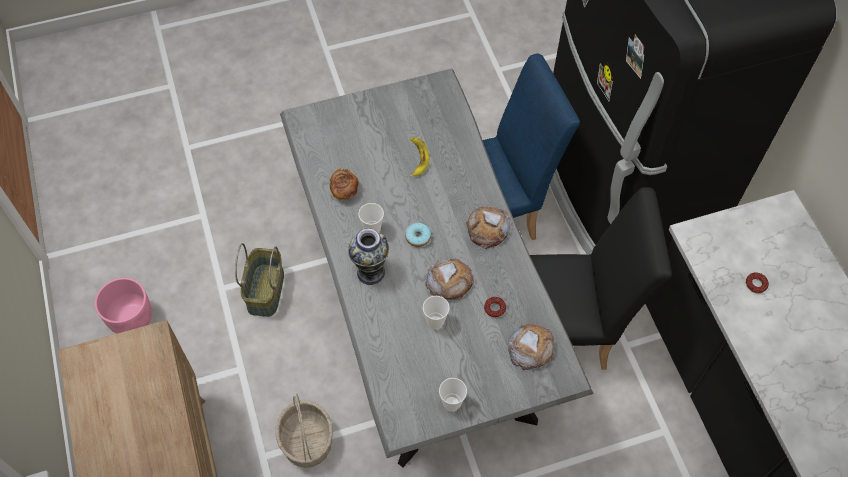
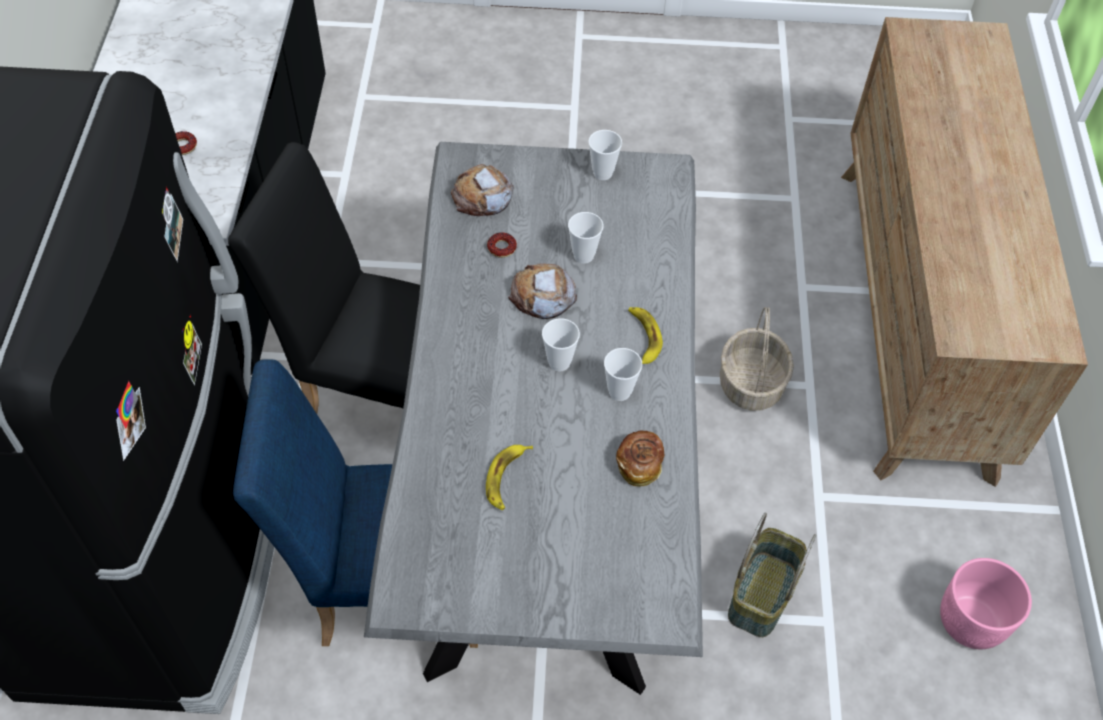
camera: 160 degrees left, 5 degrees down
(371, 272) = (642, 338): vase -> banana
(417, 237) = (559, 362): donut -> cup
(488, 229) = (457, 342): bread -> none

